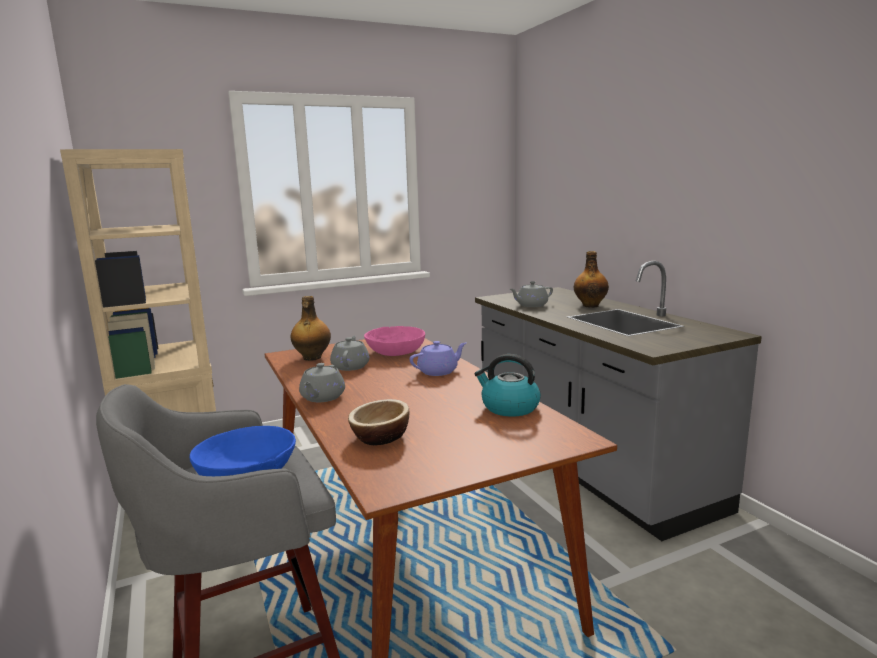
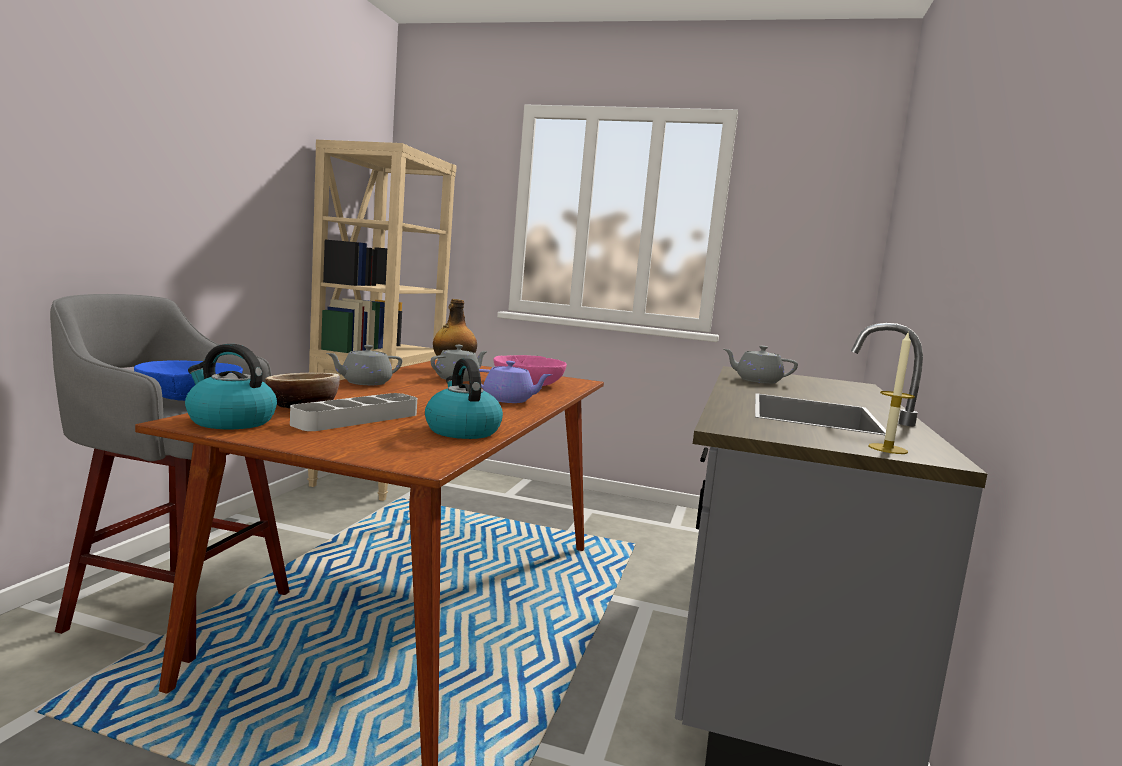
camera: 40 degrees right, 5 degrees down
(402, 474) = (229, 421): none -> kettle
(443, 429) = (357, 419): none -> grey tray
(590, 305) = (837, 397): bottle -> none
(712, 336) = (887, 449): none -> candle

